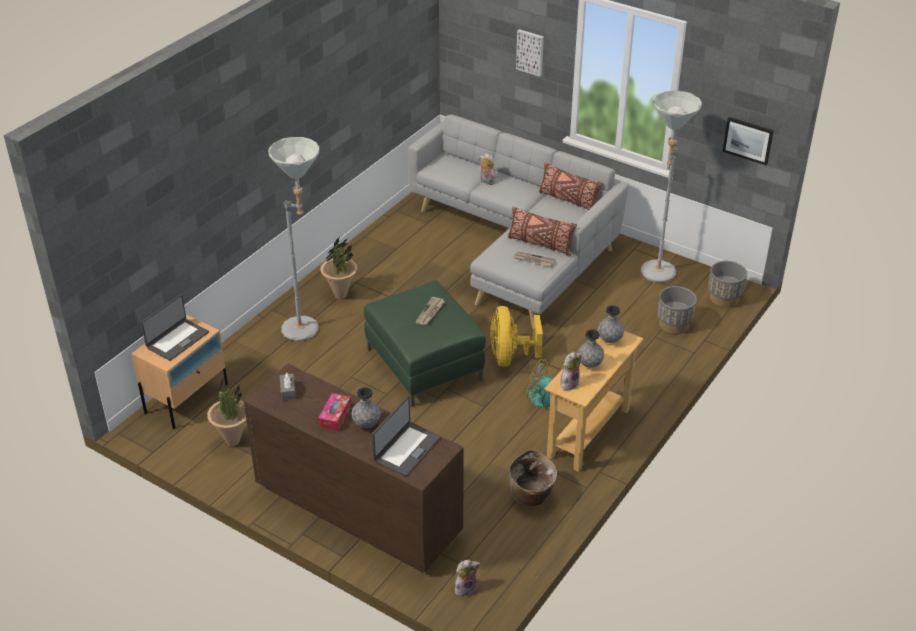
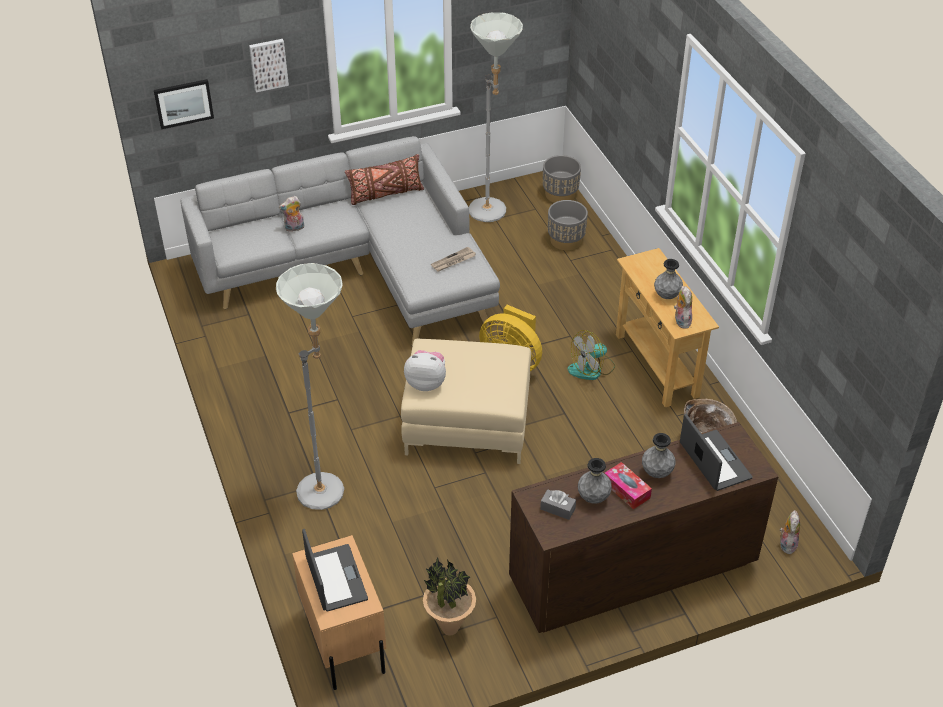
camera: 55 degrees left, 5 degrees up
(340, 295) = (297, 434): potted plant -> none
(394, 302) = (426, 383): none -> plush toy
(424, 365) = (467, 425): green ottoman -> beige ottoman
(430, 312) = (469, 365): newspaper -> none
(540, 244) = (432, 245): brown pillow -> none
(610, 340) = (644, 267): grey vase -> grey vase (593, 498)
(748, 140) = (532, 33): picture -> picture (183, 103)

